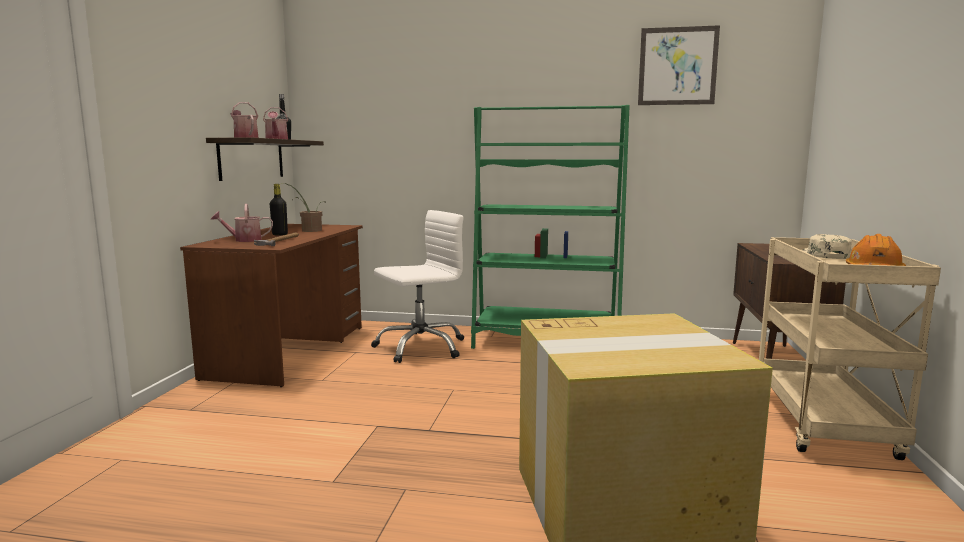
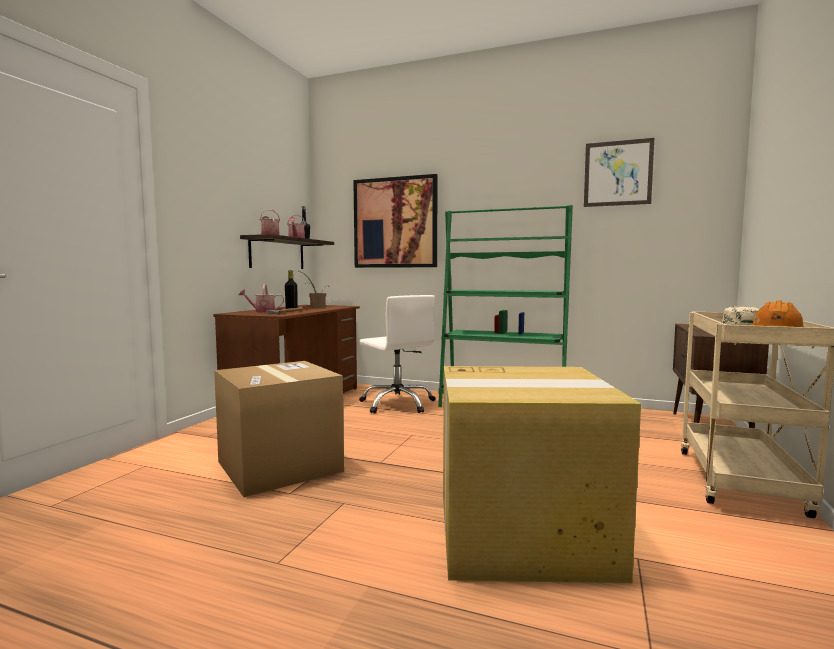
camera: 10 degrees right, 5 degrees down
(305, 445) = (279, 466): none -> cardboard box
(404, 118) = (395, 223): none -> picture
(420, 347) = (397, 404): white office chair -> white office chair turned 75 degrees clockwise

